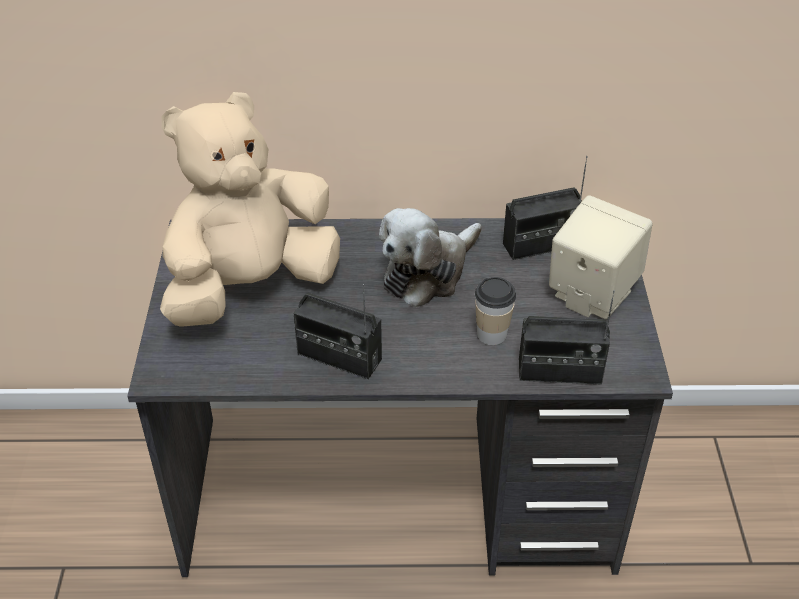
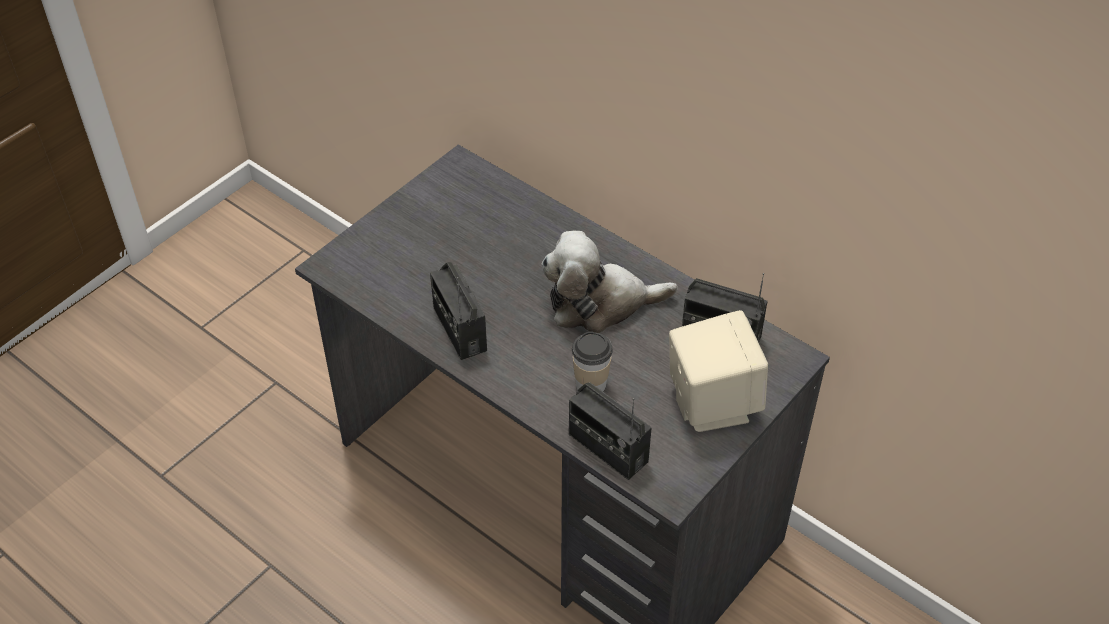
camera: 40 degrees right, 5 degrees up
(251, 287) = (457, 235): beige plush toy -> none

